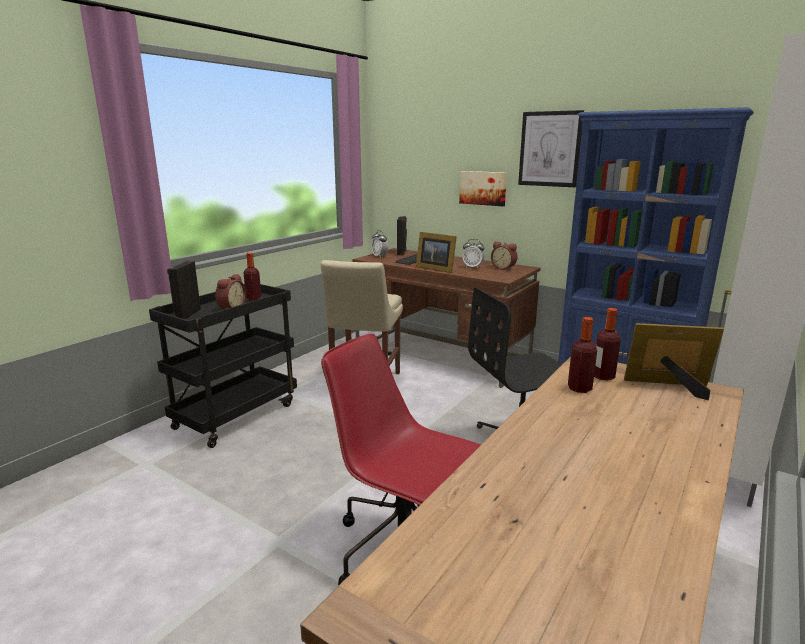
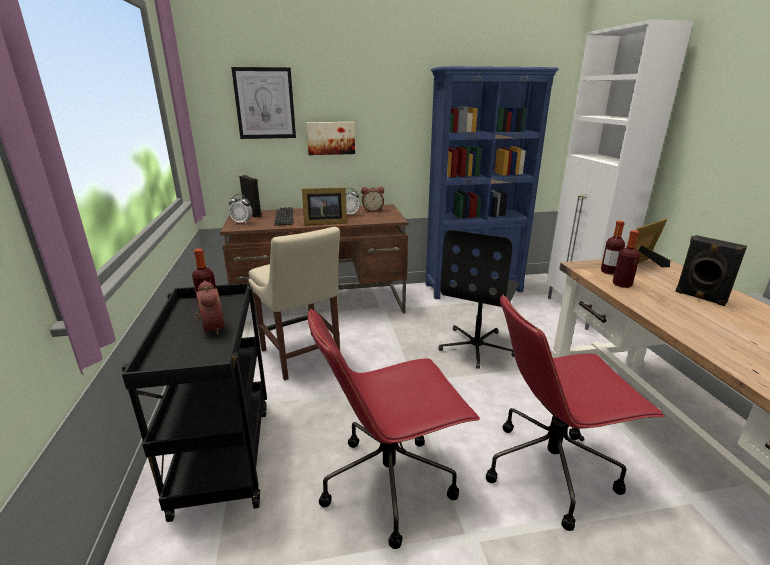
camera: 45 degrees left, 5 degrees up
(187, 314) = (171, 358): black speaker -> black speaker (700, 297)
(289, 481) = (390, 482): none -> red office chair
(550, 149) = (392, 98): picture -> picture (265, 103)

